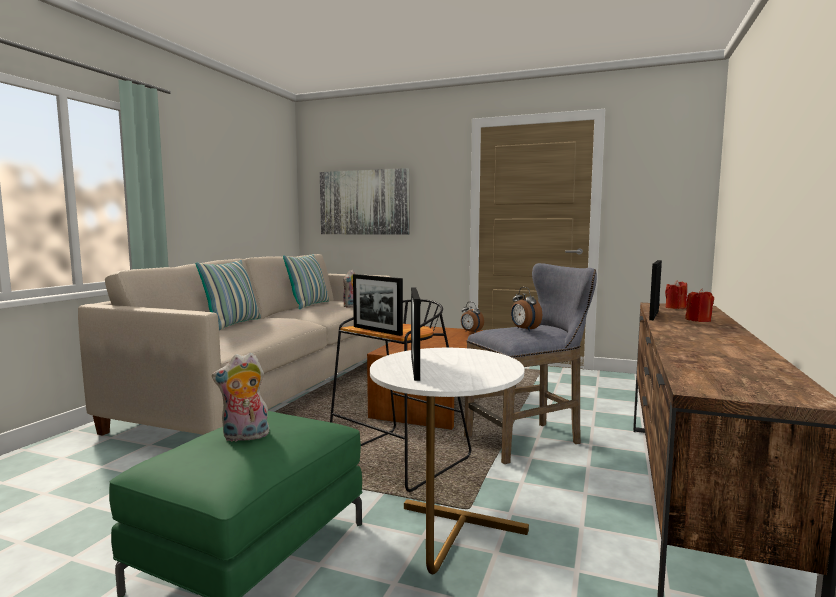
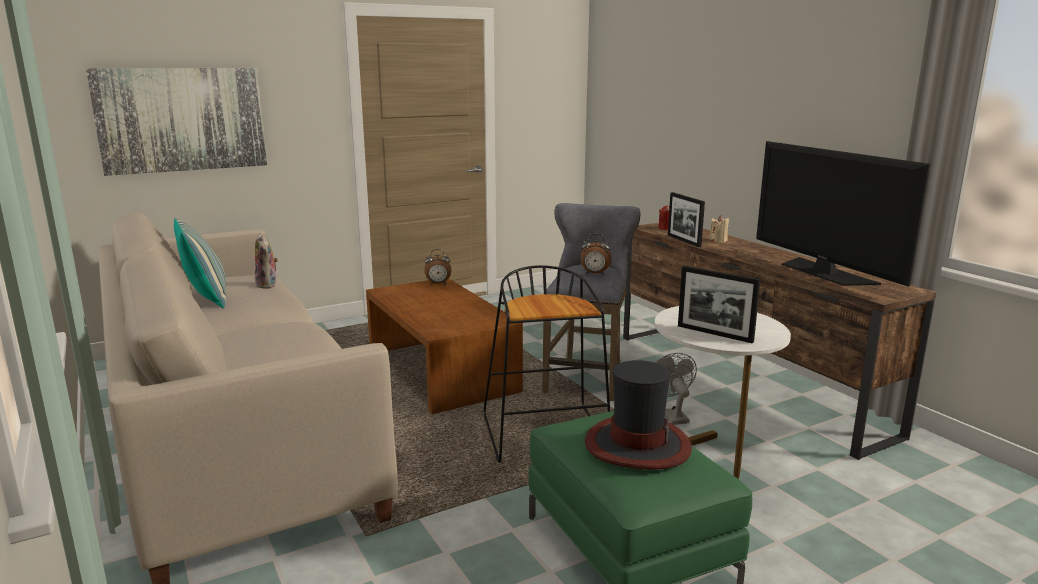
camera: 50 degrees left, 10 degrees up
(233, 324) = (236, 356): pillow -> none
(245, 437) = (637, 445): plush toy -> hat
(377, 330) = (554, 311): picture frame -> none
(529, 497) = (671, 415): none -> grey fan
(698, 320) = (718, 240): red candle -> beige candle
(723, 358) = (824, 273): none -> television

